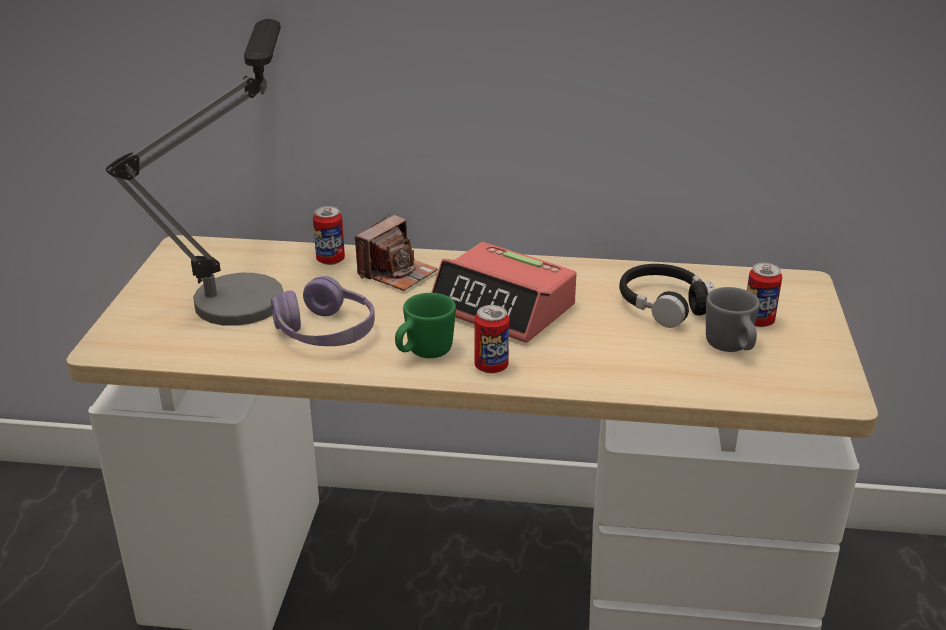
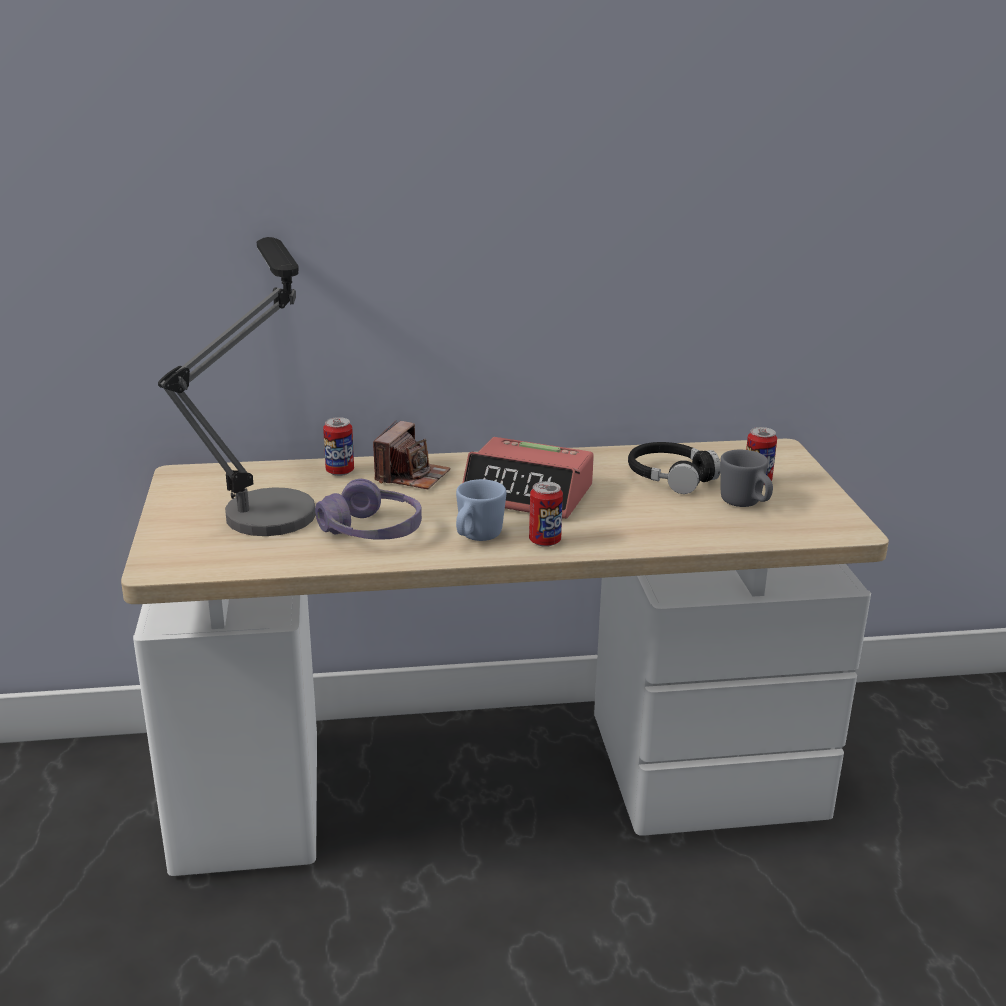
camera: 15 degrees left, 5 degrees down
(424, 353) = (476, 537): green mug -> blue mug

